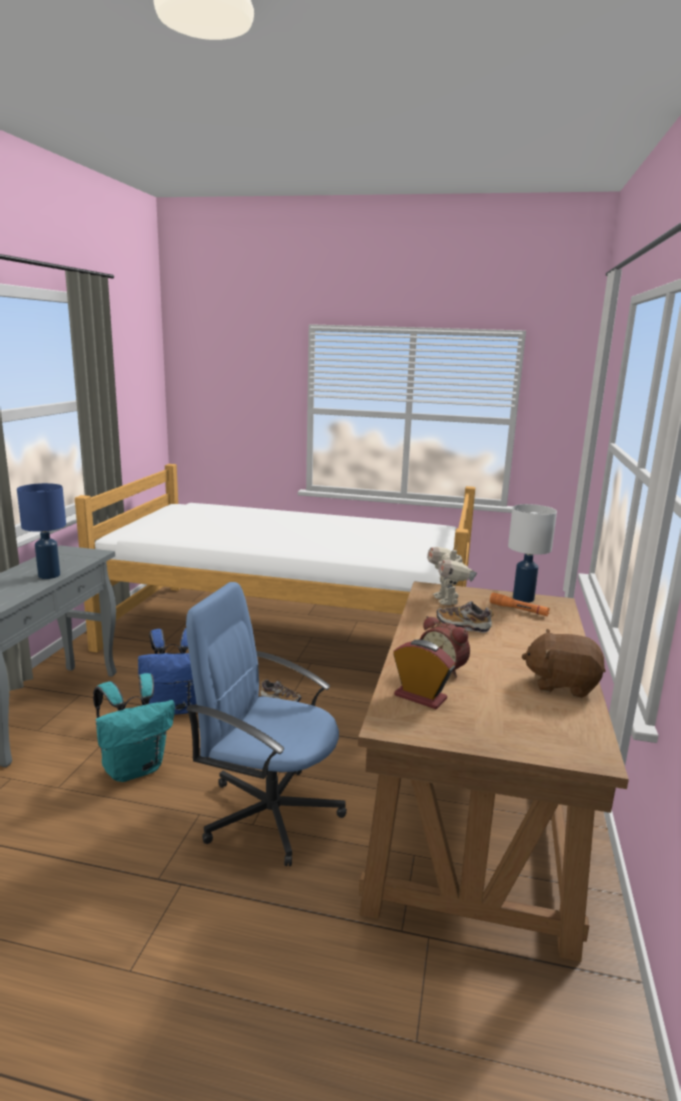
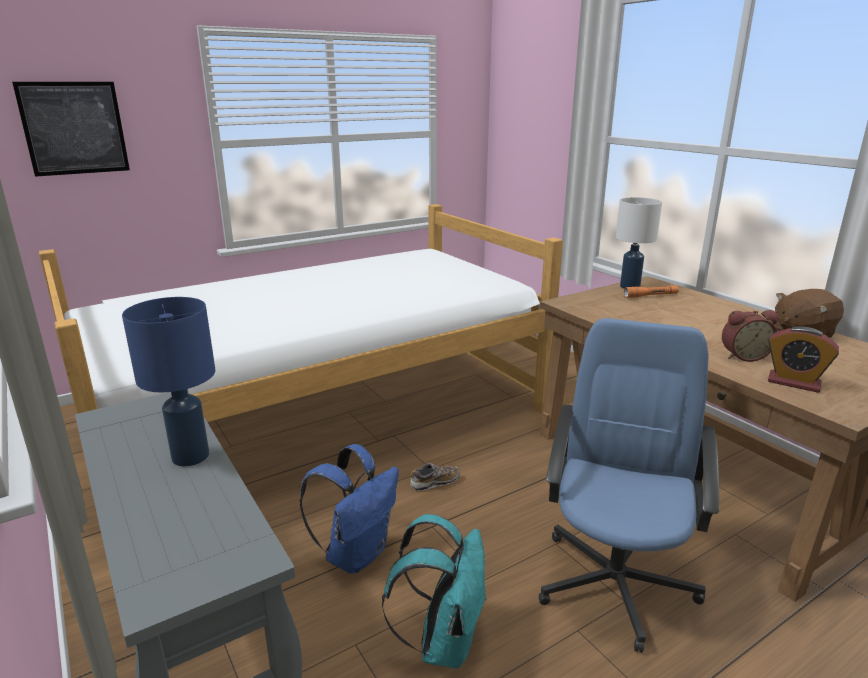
camera: 45 degrees left, 5 degrees up
(222, 390) = (74, 128): none -> picture
(269, 812) = (615, 581): blue office chair -> blue office chair turned 135 degrees clockwise
(420, 697) = (793, 382): alarm clock -> alarm clock turned 135 degrees counterclockwise
(447, 600) = (601, 307): toy robot -> none
(463, 626) = (662, 321): shoe -> none

